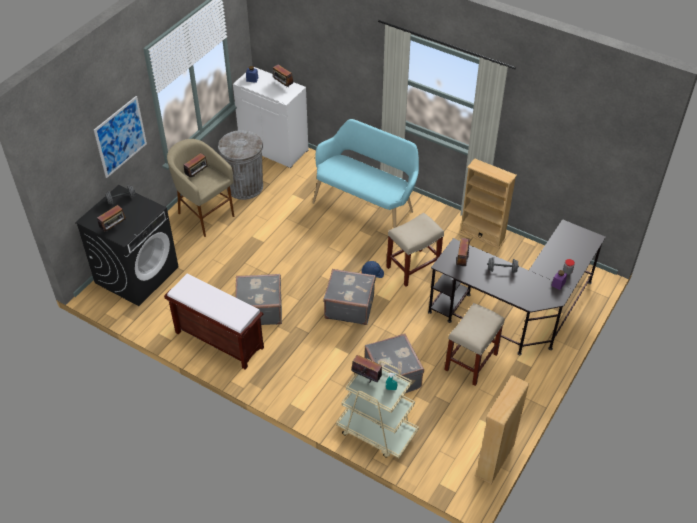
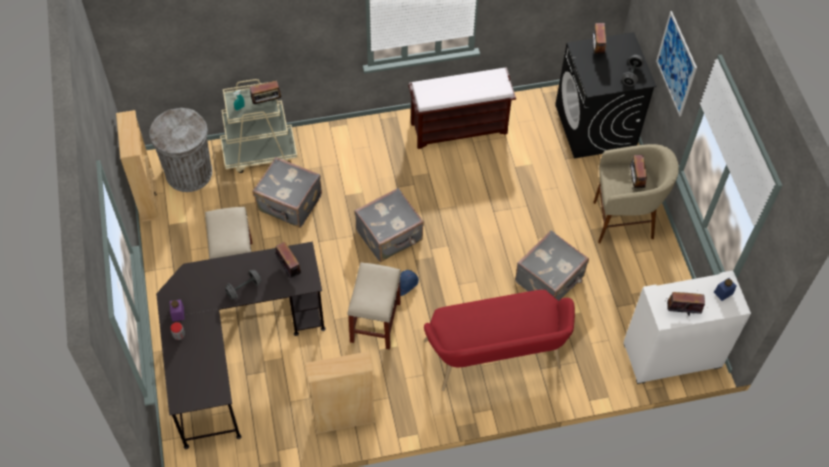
camera: 135 degrees right, 10 degrees up
(245, 187) = (633, 283): grey trash can -> grey trash can (189, 173)
(259, 310) = (460, 175): grey suitcase -> grey suitcase (550, 280)
(366, 205) = (495, 359): turquoise bench -> red bench

